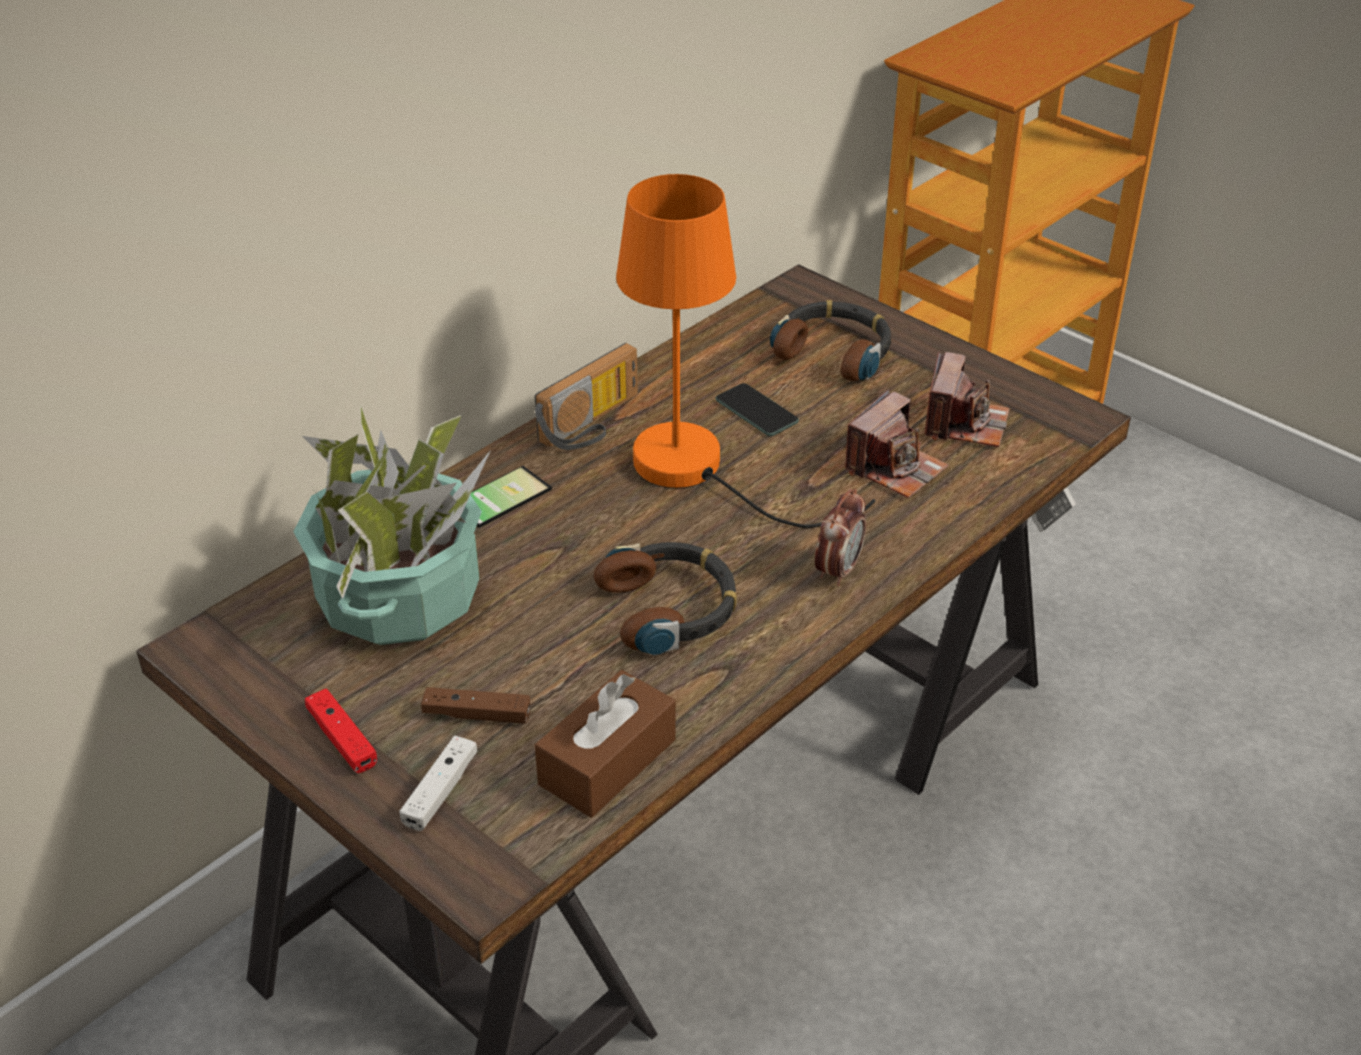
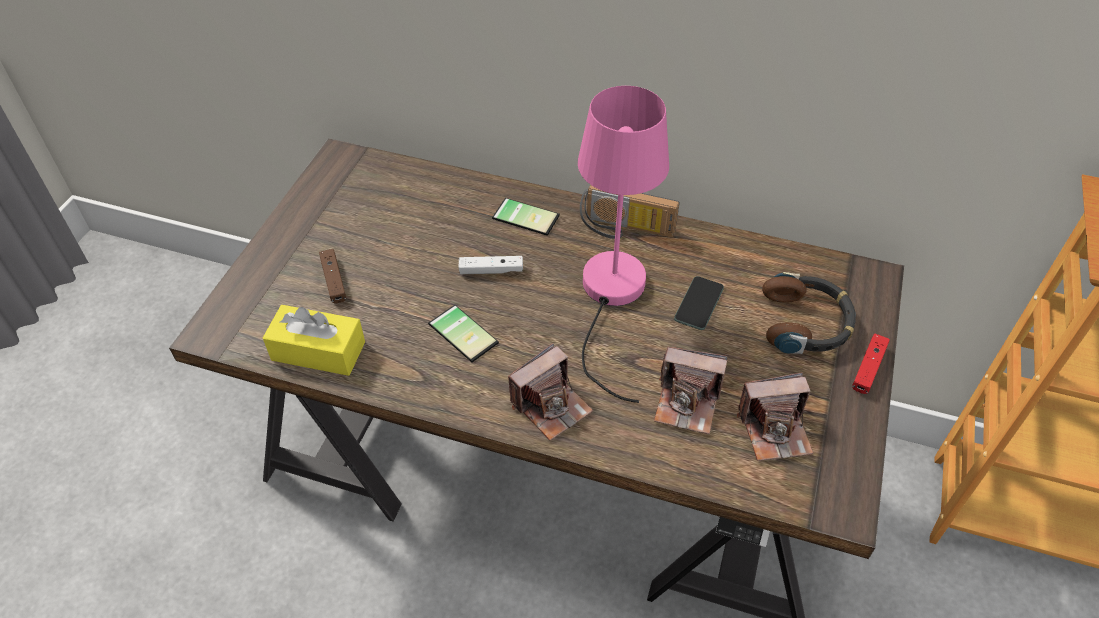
camera: 65 degrees right, 10 degrees up
(342, 739) = (294, 236): red game controller -> red game controller (868, 368)
(399, 598) = (413, 212): potted plant -> none
(440, 791) = (269, 289): white game controller -> white game controller (491, 270)
(607, 762) = (318, 351): brown tissue box -> yellow tissue box
(670, 608) = (466, 331): headphones -> phone
(700, 472) = (611, 298): orange table lamp -> pink table lamp
(838, 570) = (551, 405): alarm clock -> camera

